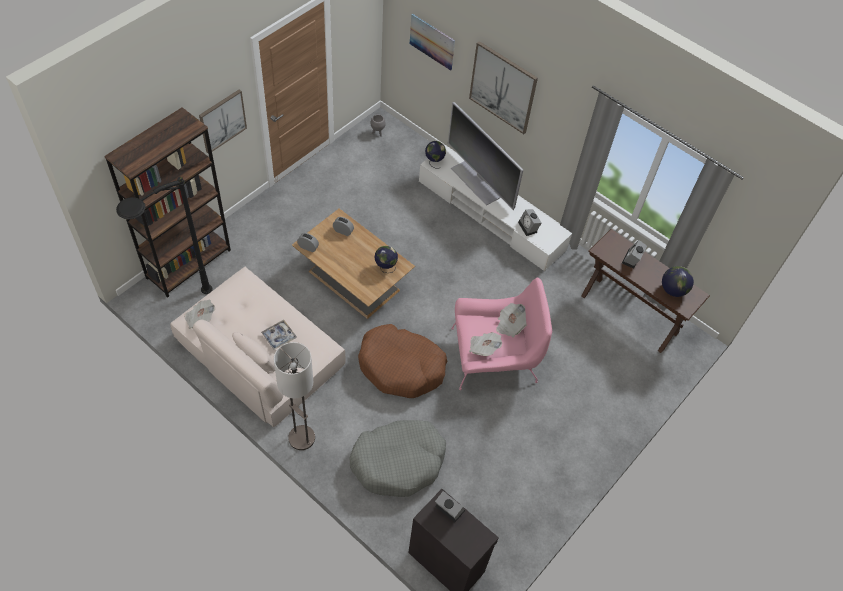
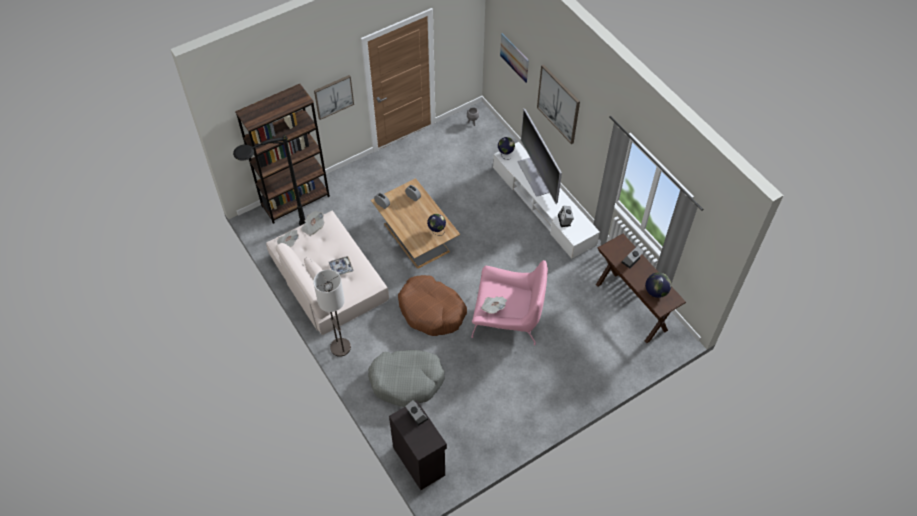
camera: 20 degrees right, 0 degrees up
(510, 325) = (520, 294): newspaper -> newspaper (313, 227)

